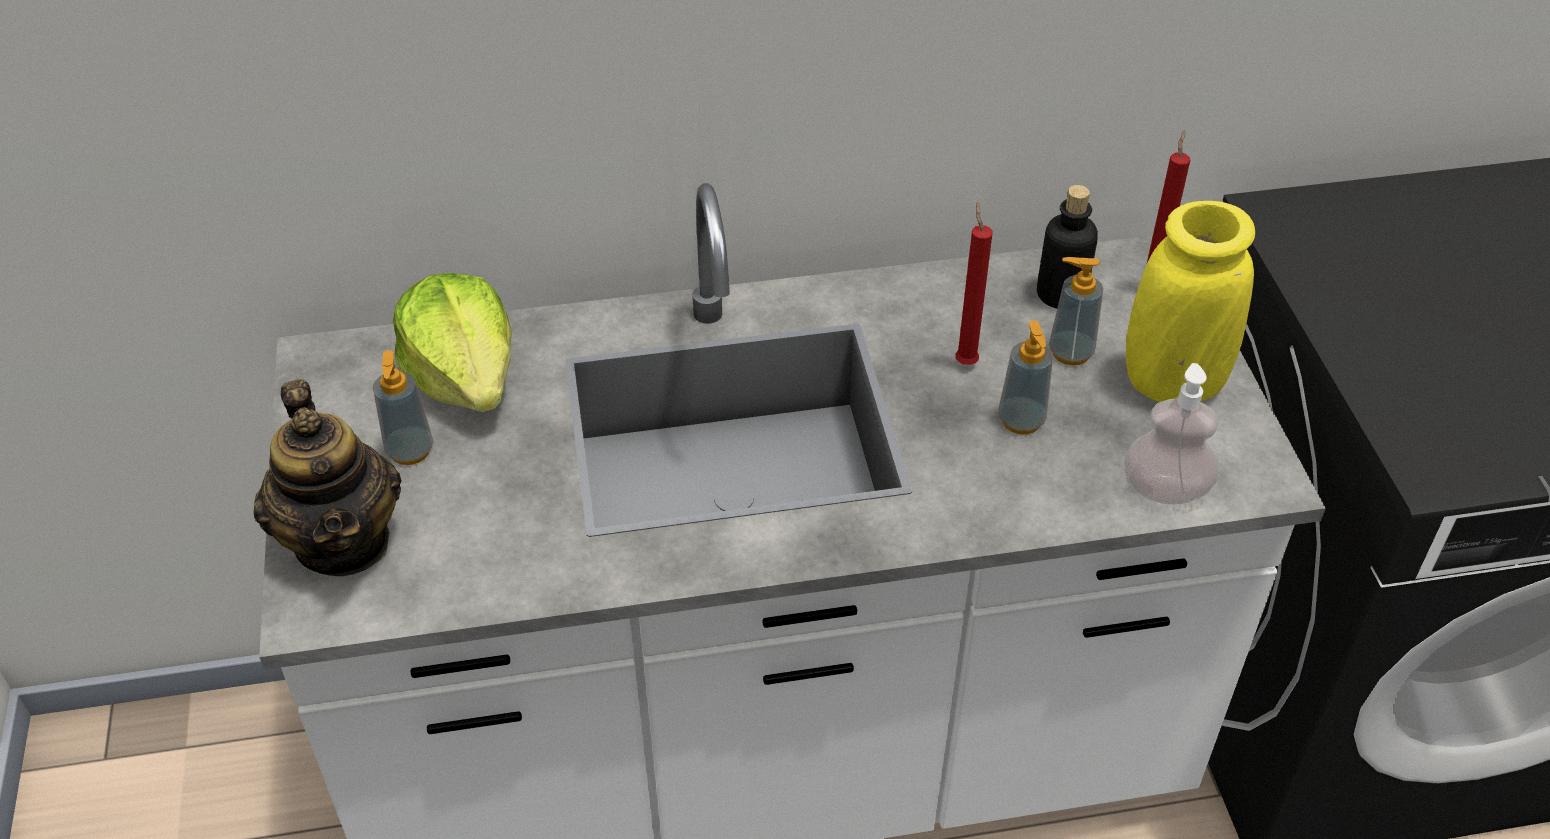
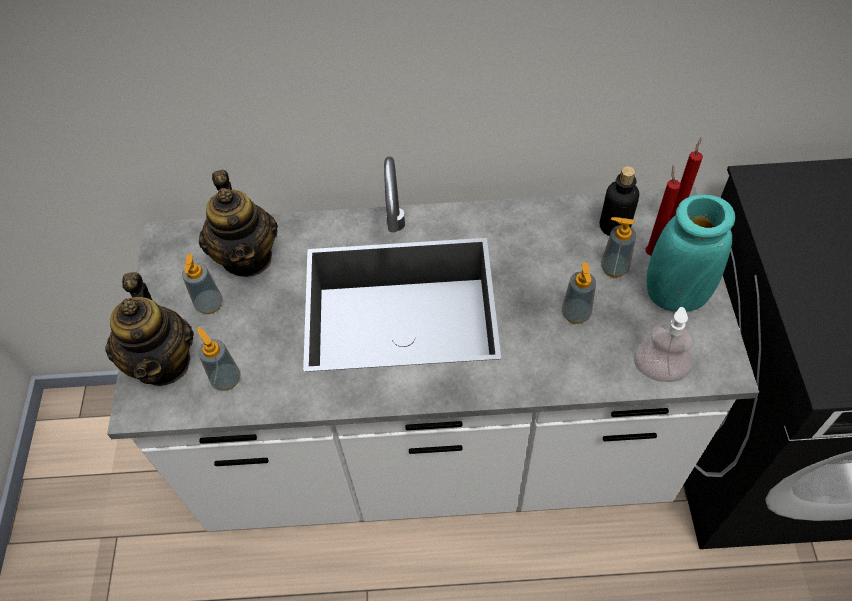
camera: 10 degrees right, 10 degrees up
(456, 558) = (226, 379): none -> soap dispenser
(465, 376) = (247, 257): lettuce -> teapot
(965, 361) = (547, 269): red candle -> red candle (651, 252)
(1172, 383) = (675, 294): yellow vase -> turquoise vase

